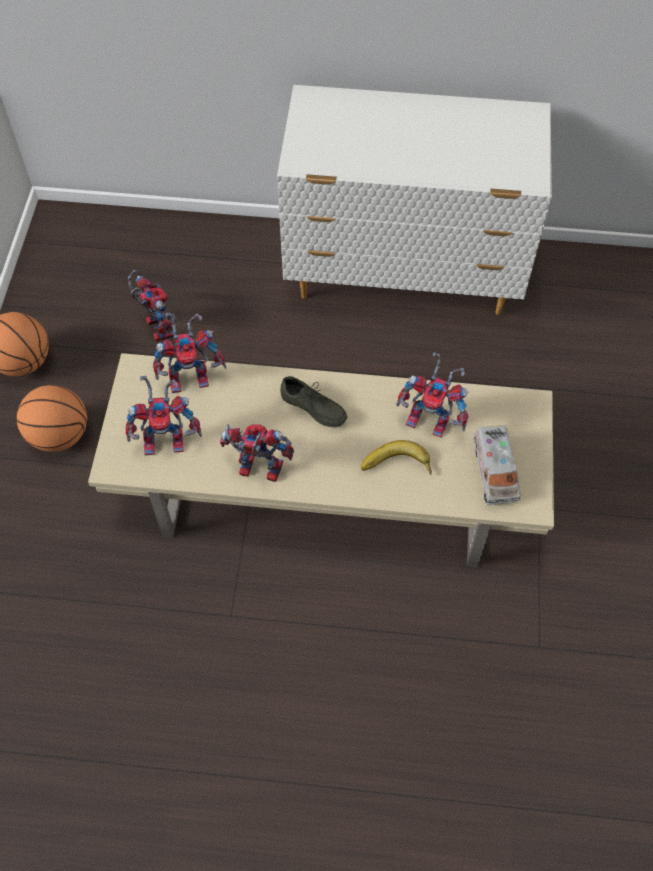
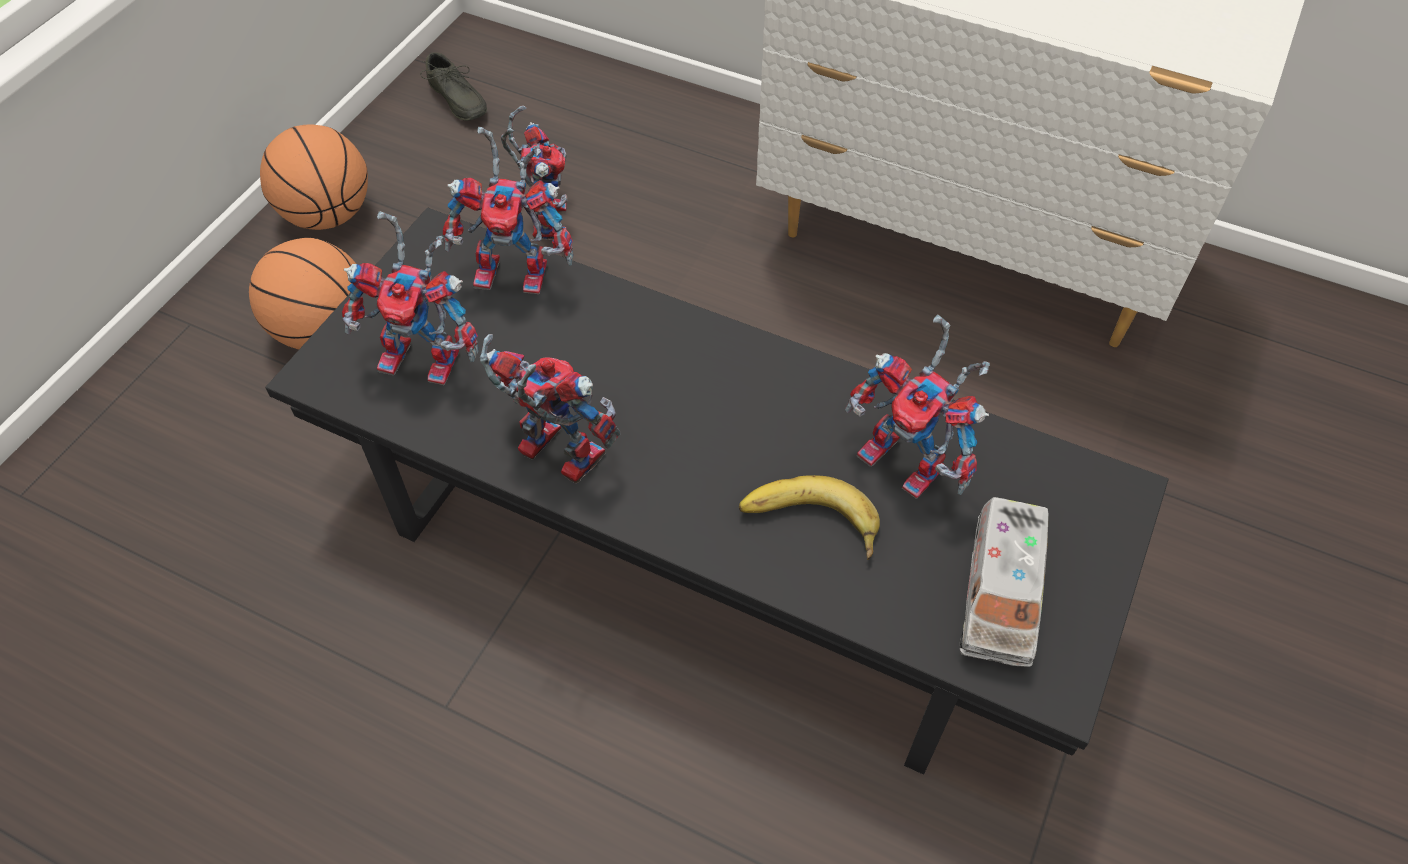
camera: 20 degrees right, 5 degrees down
(312, 410) = (697, 381): grey shoe -> grey shoe (455, 101)
(327, 487) = (706, 541): beige coffee table -> black coffee table

